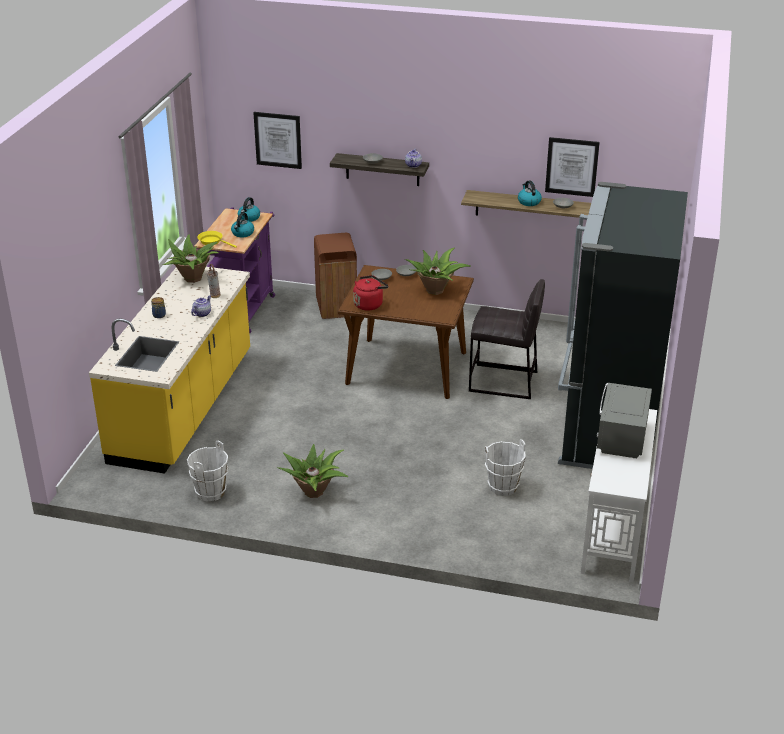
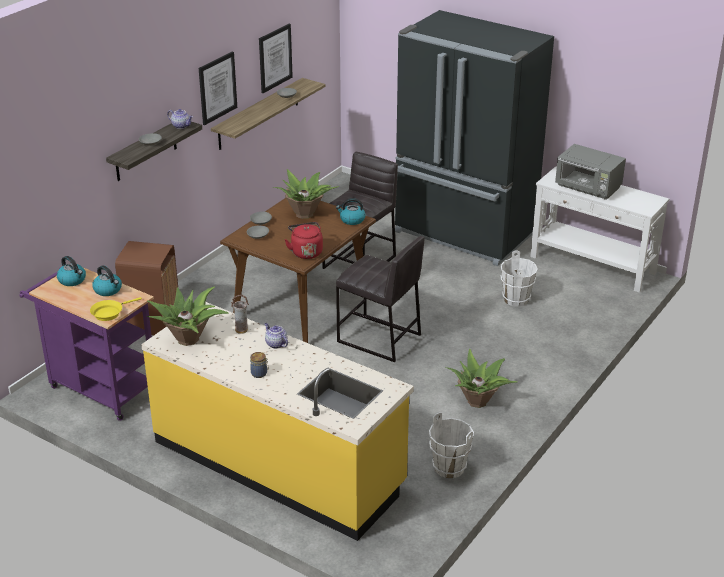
camera: 70 degrees left, 0 degrees up
(278, 140) = (50, 177): picture -> picture (217, 88)
(381, 418) = (379, 339): none -> grey stool
(528, 202) = (264, 107): kettle -> kettle (352, 220)

